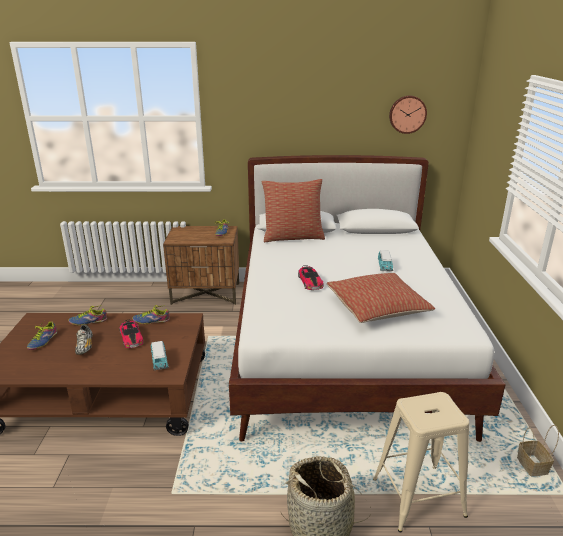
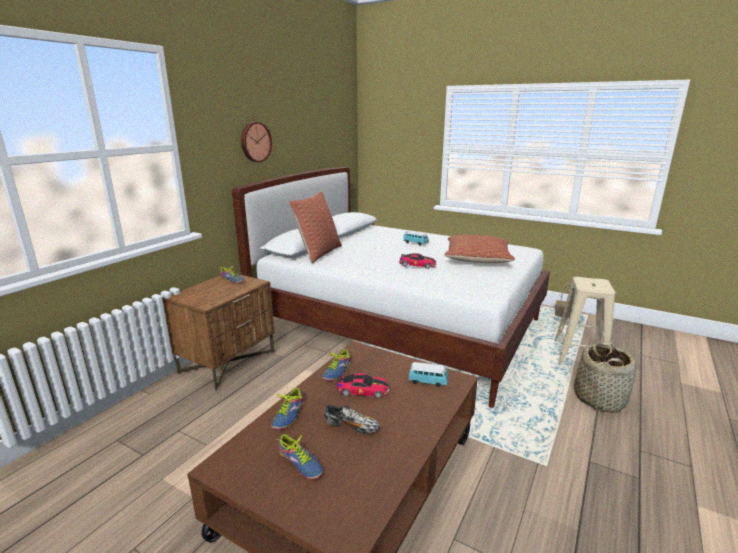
camera: 60 degrees left, 5 degrees down
(407, 114) = (329, 131): wall clock -> wall clock (255, 142)

